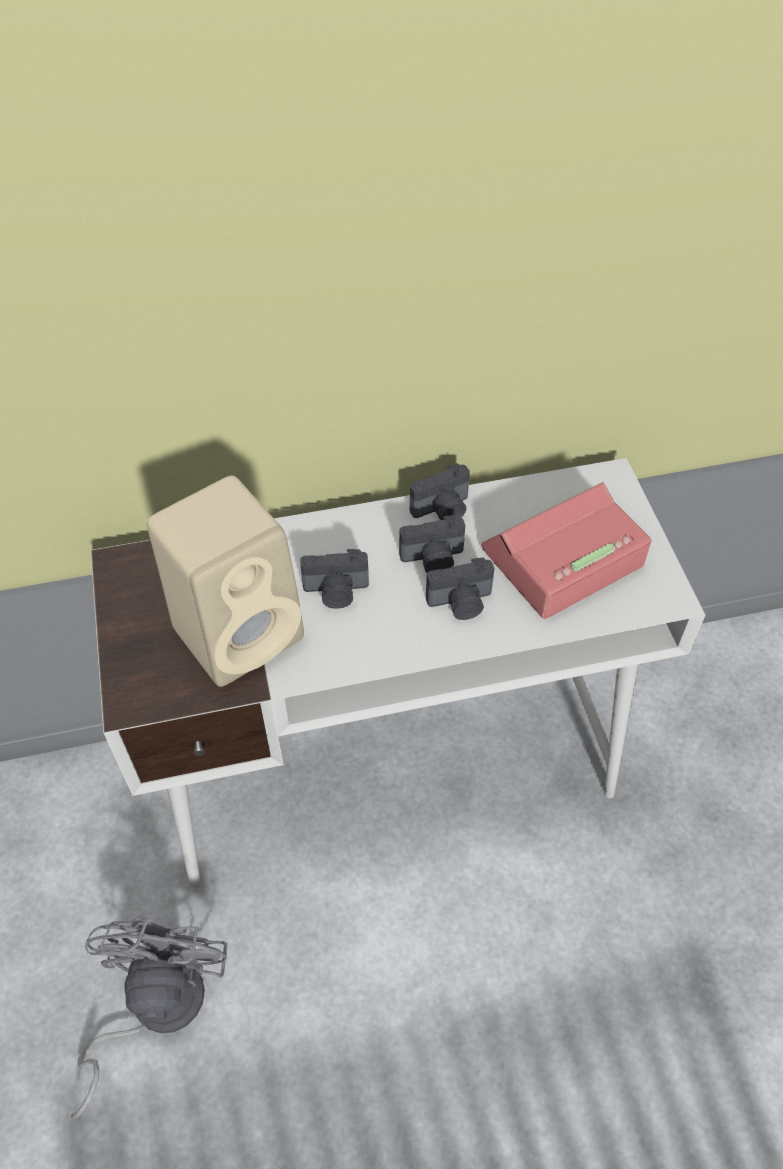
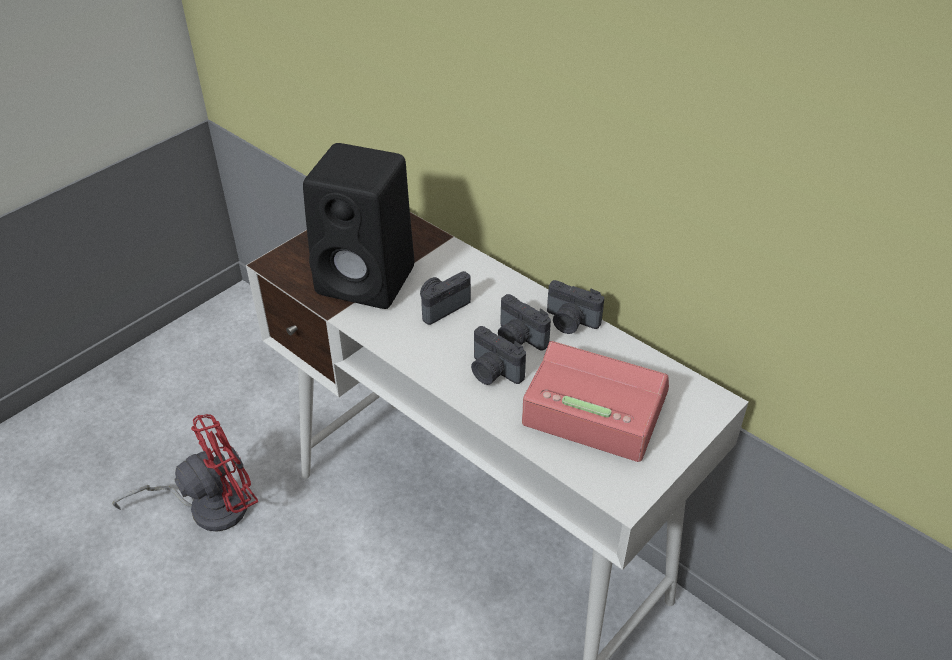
camera: 55 degrees right, 10 degrees down
(154, 1008) = (208, 506): grey fan -> red fan
(241, 630) = (369, 280): beige speaker -> black speaker
(336, 592) = (441, 306): camera -> camera turned 90 degrees clockwise

